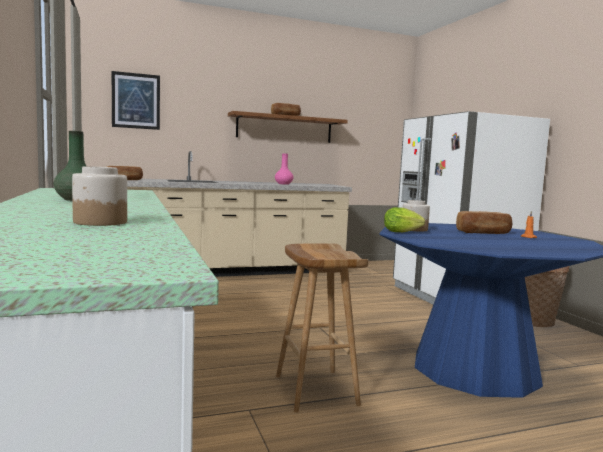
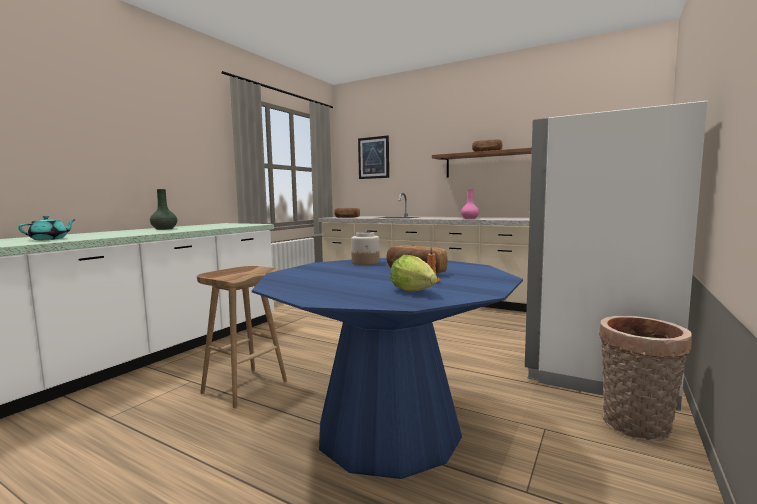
camera: 50 degrees right, 0 degrees up
(100, 222) = (49, 239): jar -> turquoise teapot
(403, 232) = (333, 264): lettuce -> lettuce (415, 292)

